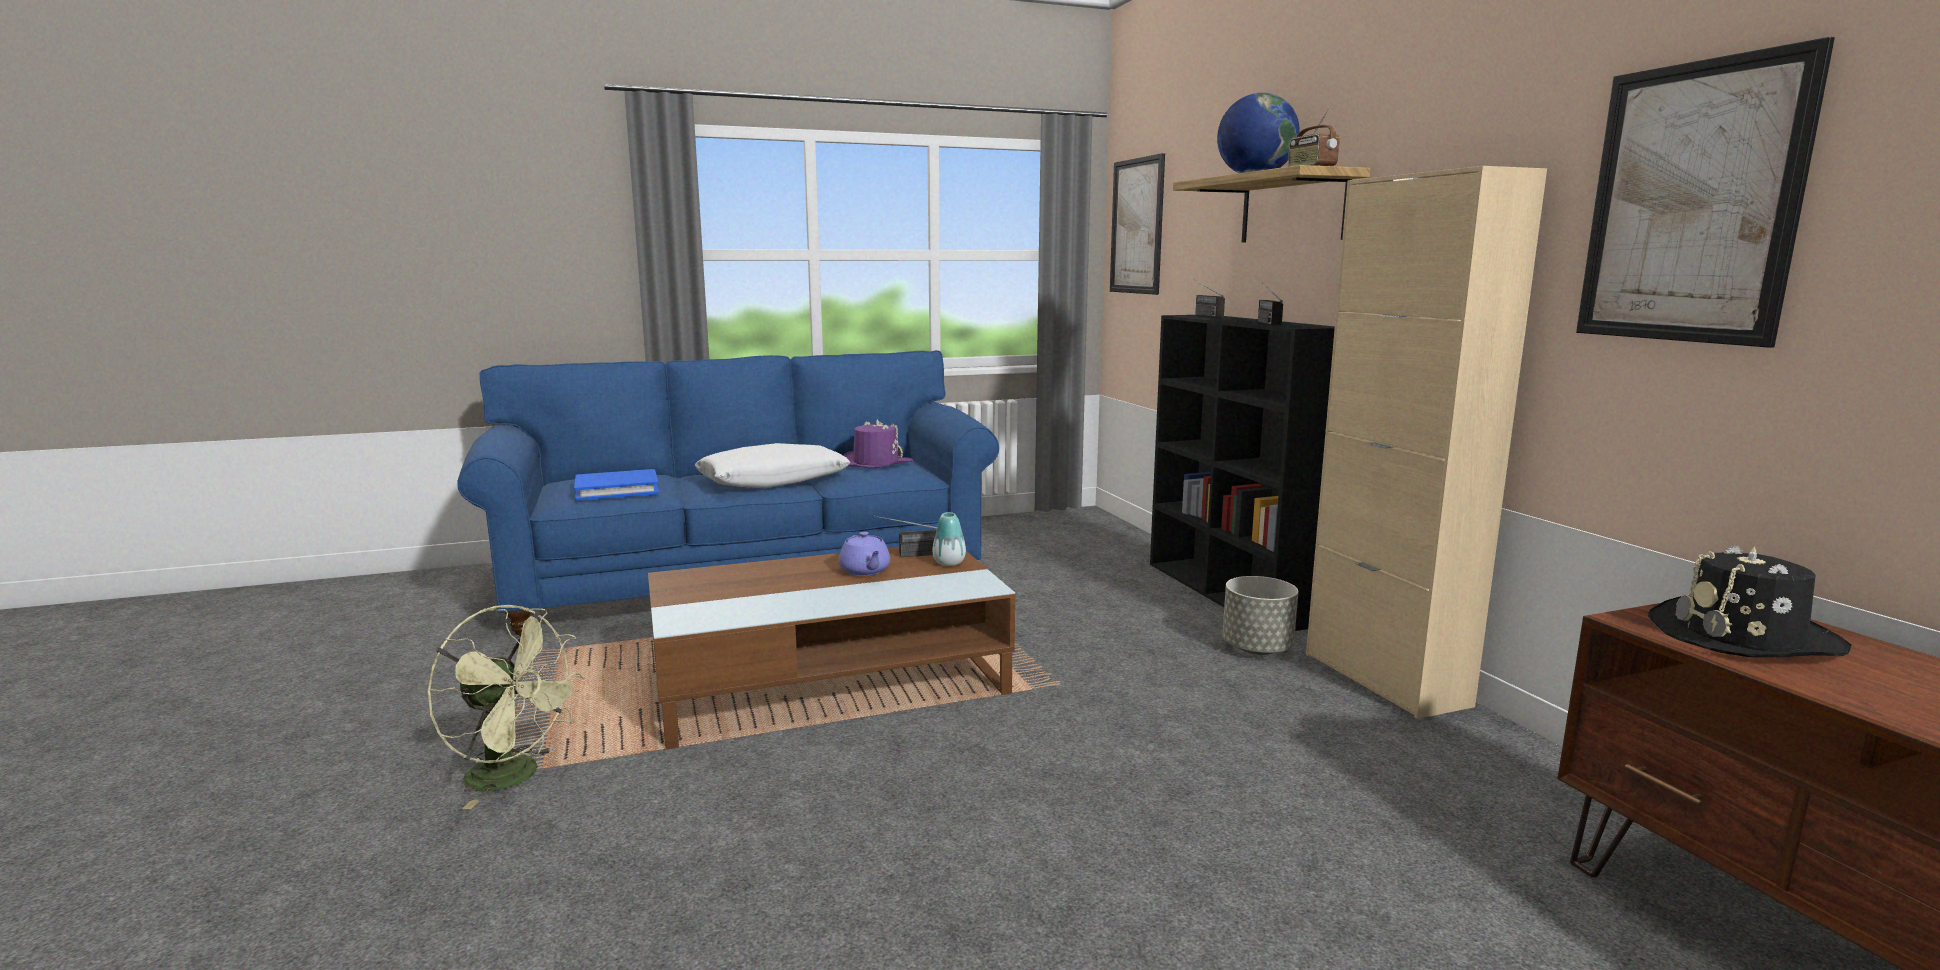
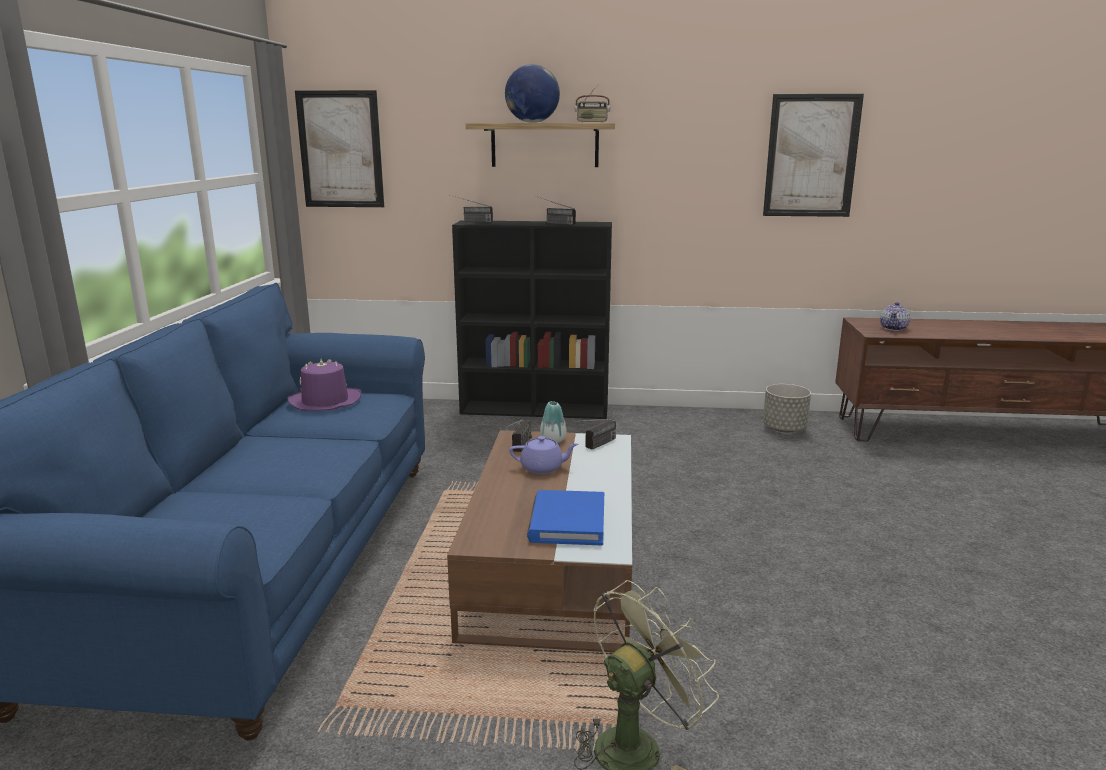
camera: 65 degrees left, 5 degrees up
(617, 490) = (243, 517): blue book -> blue book (567, 522)
(773, 481) = (308, 447): white pillow -> none
(954, 581) = (595, 446): none -> radio
(1257, 649) = (622, 427): grey planter -> grey planter (784, 429)
(1385, 679) = (682, 414): beige cabinet -> none
(1744, 637) = (894, 328): black hat -> teapot

